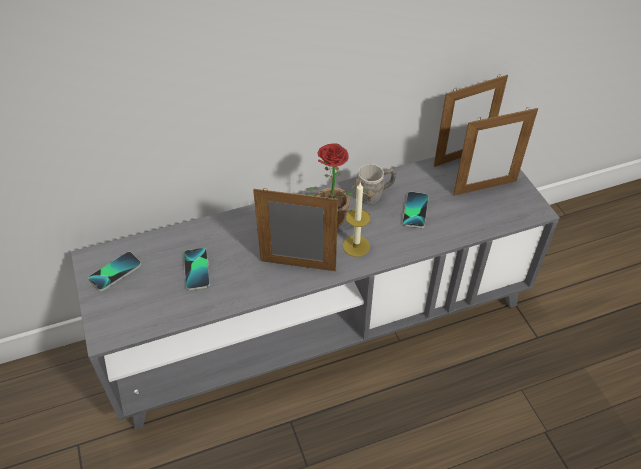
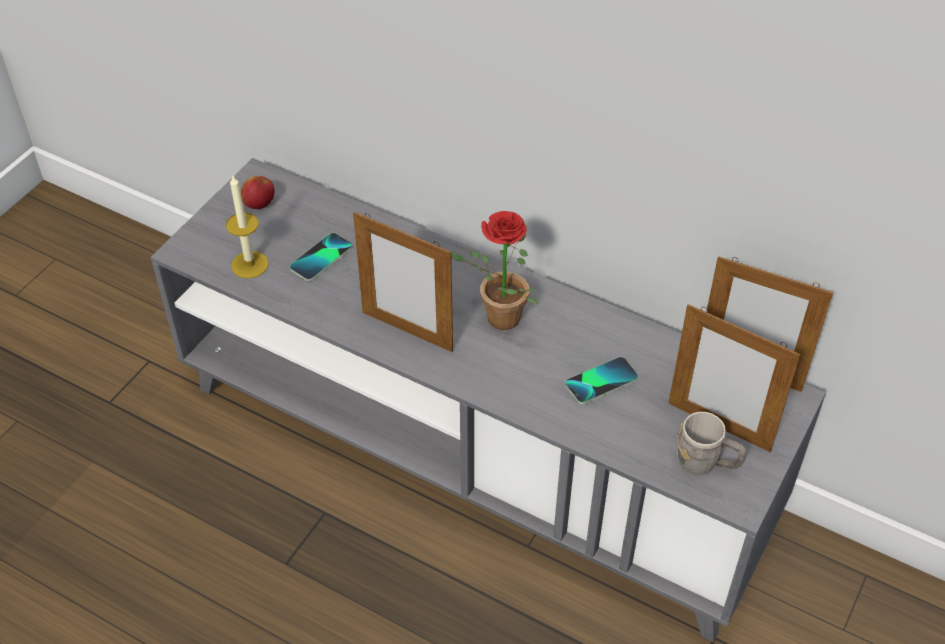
camera: 50 degrees right, 0 degrees up
(115, 272) = (259, 204): phone -> apple
(298, 265) = (407, 331): picture frame -> picture frame turned 150 degrees clockwise
(356, 246) = (487, 362): candle -> candle (250, 264)
(374, 194) = (584, 330): grey mug -> grey mug (706, 463)

